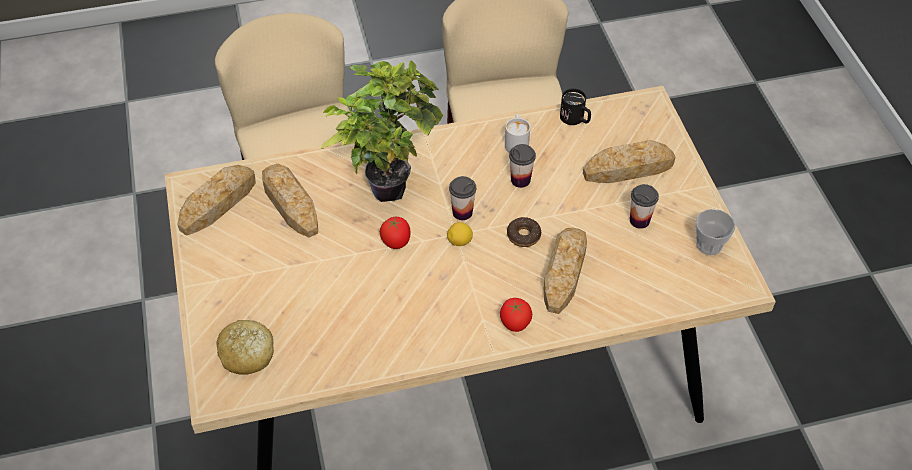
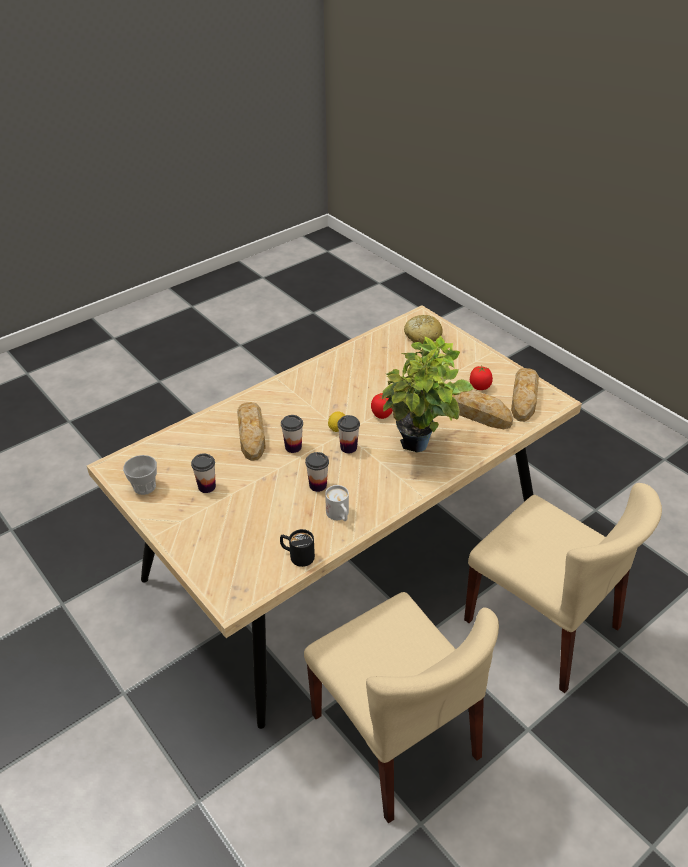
camera: 155 degrees right, 10 degrees down
(514, 323) = (271, 396): tomato -> tomato (480, 387)
(523, 235) = (293, 447): donut -> cup
(628, 168) = (230, 526): bread -> none

